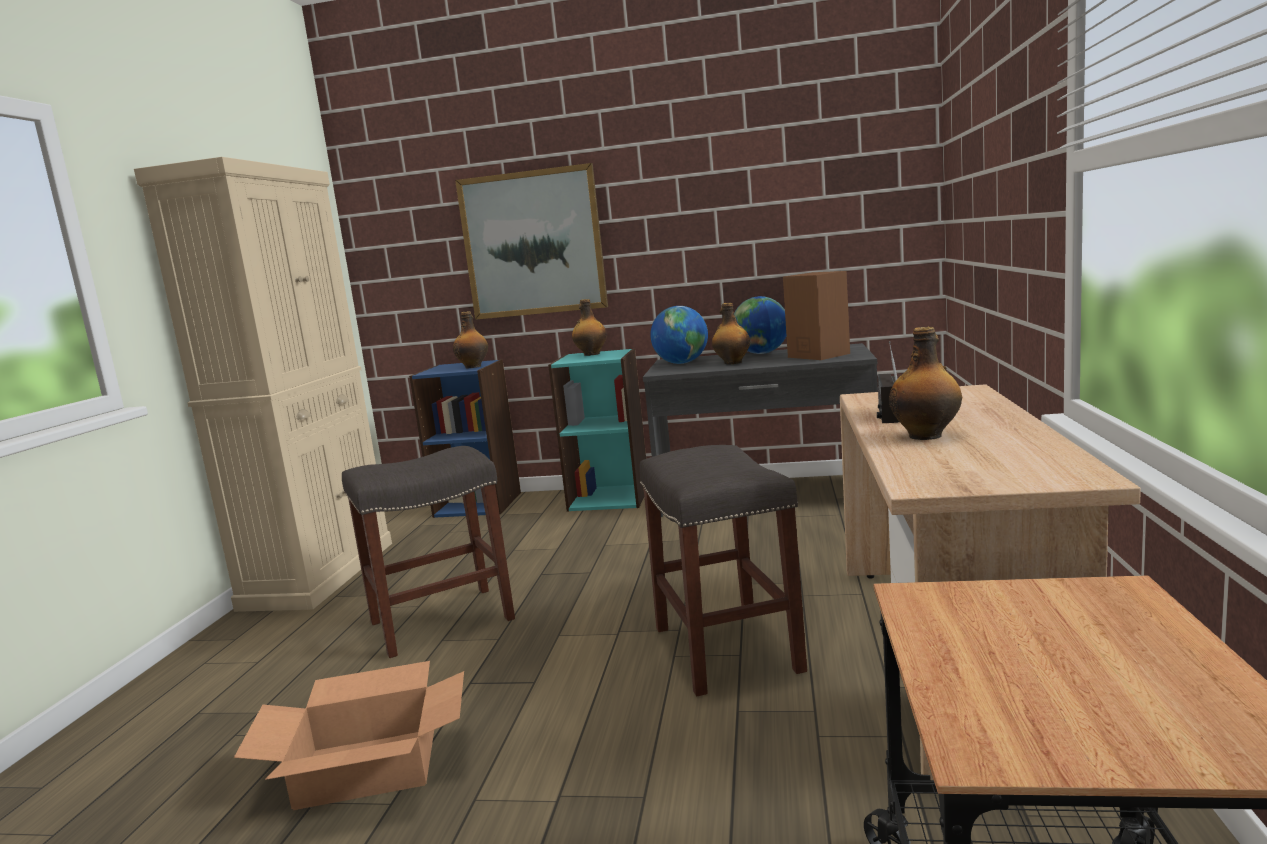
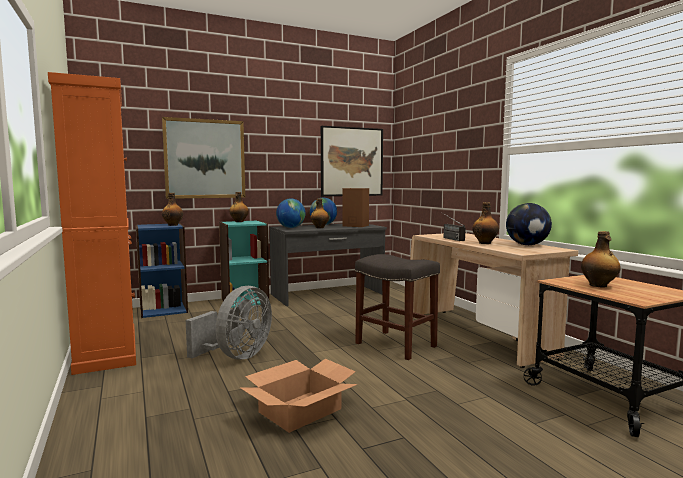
camera: 35 degrees left, 5 degrees down
(320, 574) = (107, 350): beige cabinet -> orange cabinet
(443, 620) = (236, 356): grey stool -> grey fan
(832, 211) = (351, 162): none -> picture
(1010, 641) = (598, 285): none -> bottle
(1028, 450) = (527, 245): none -> globe

